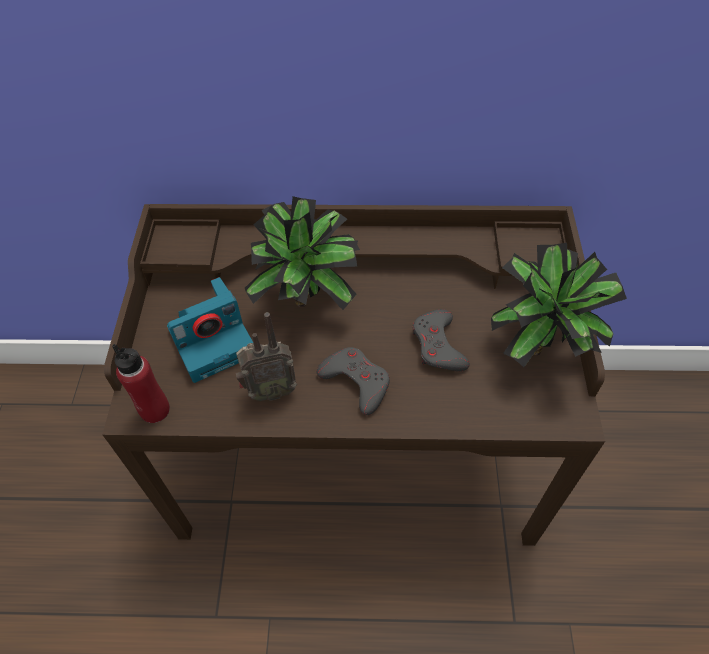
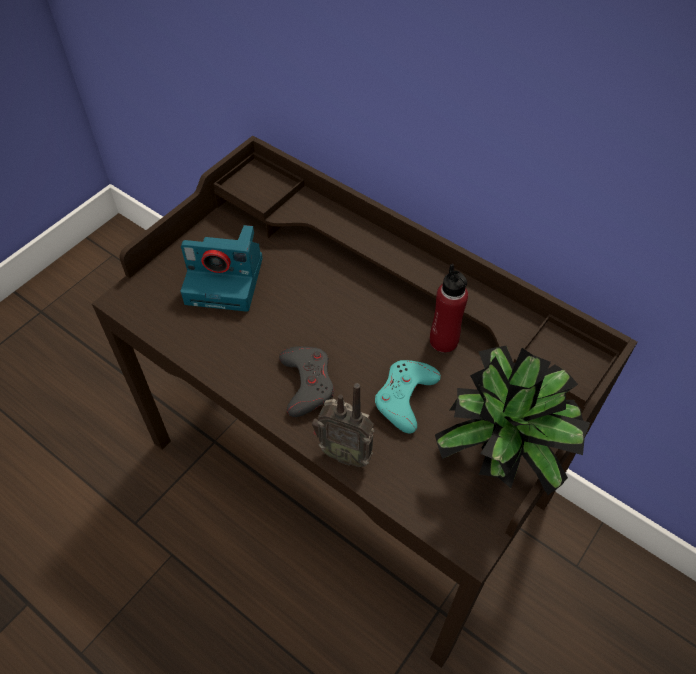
camera: 35 degrees right, 0 degrees up
(155, 410) = (140, 308): red bottle -> red bottle (443, 341)
(270, 390) = (233, 346): radio -> radio (345, 452)
(309, 299) = (330, 291): potted plant -> none
(438, 345) = (405, 397): grey game controller -> turquoise game controller

